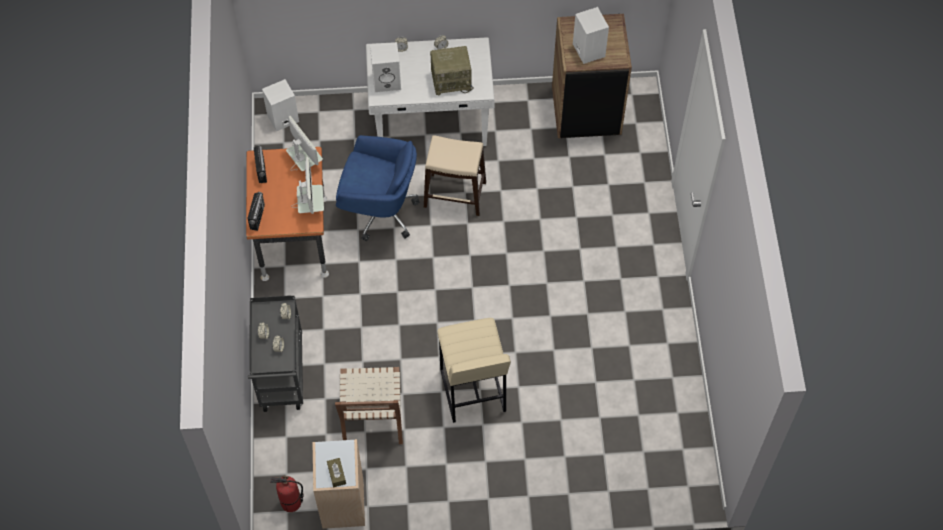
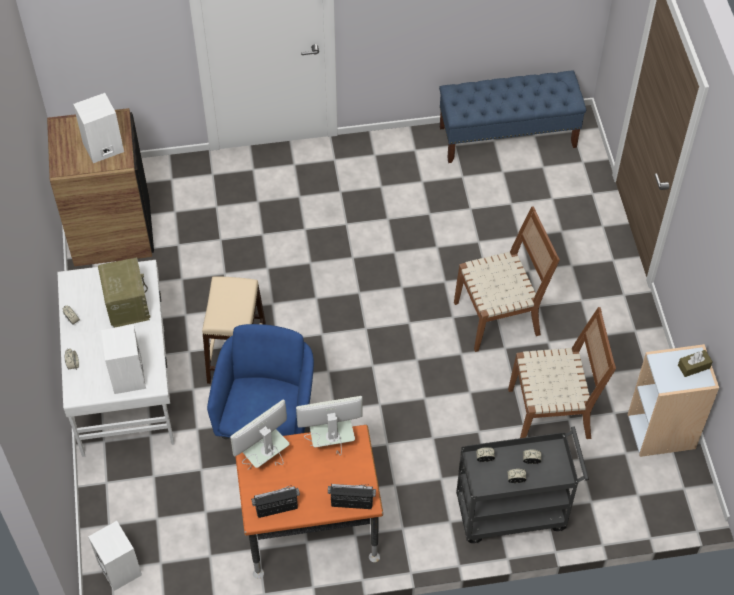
camera: 95 degrees left, 5 degrees down
(291, 503) = (673, 485): fire extinguisher -> none
(473, 392) = (500, 317): beige stool -> chair
(681, 425) = (508, 137): none -> blue bench

